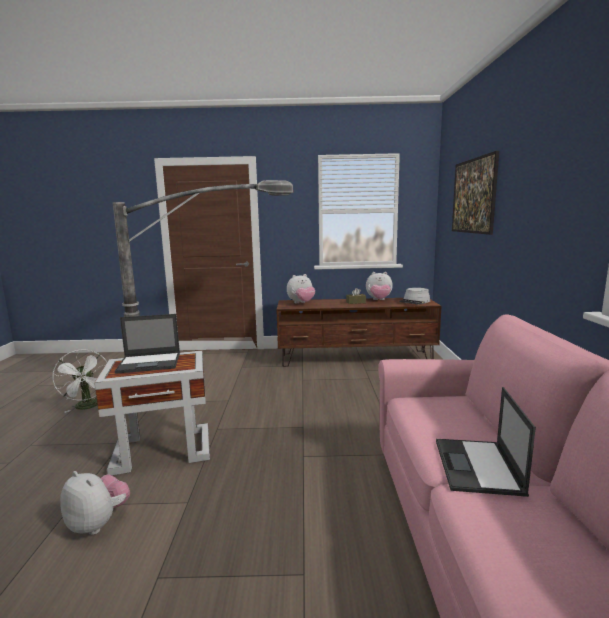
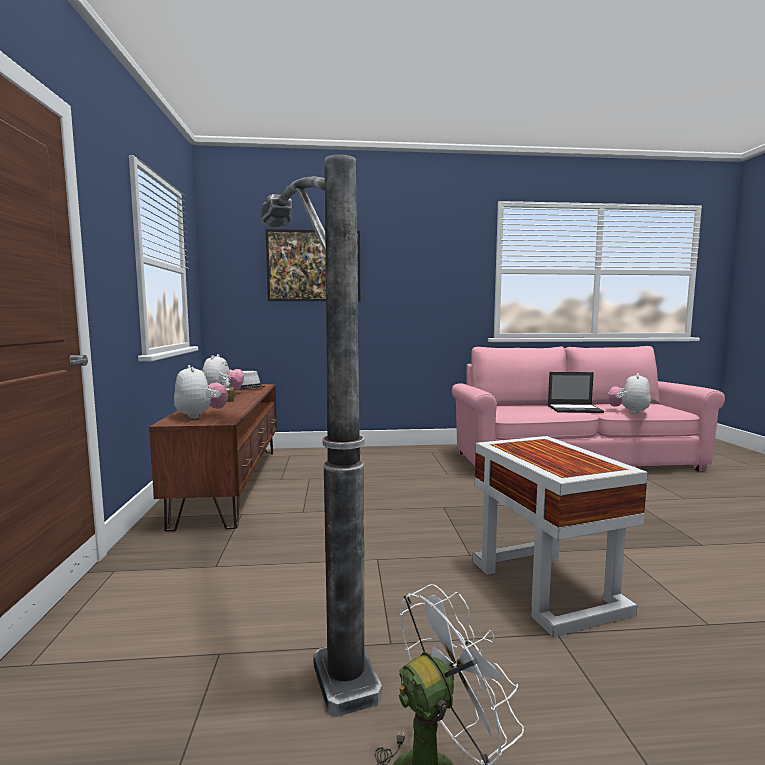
camera: 95 degrees left, 5 degrees down
(98, 523) = (702, 591): plush toy -> plush toy (628, 412)
(150, 363) = (549, 457): laptop -> none

